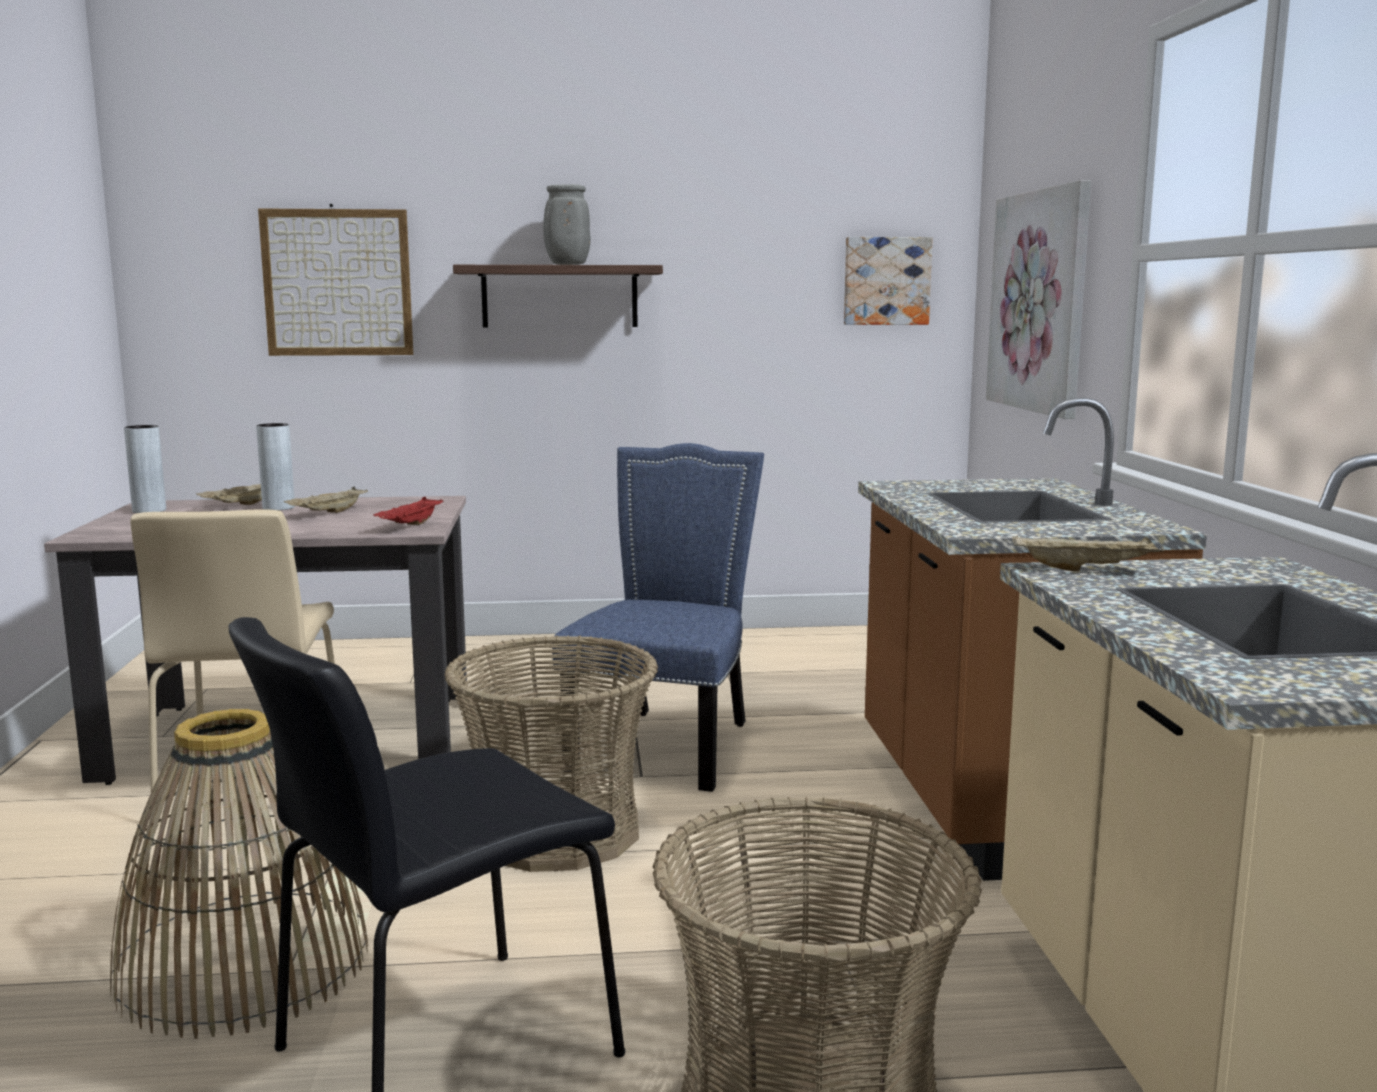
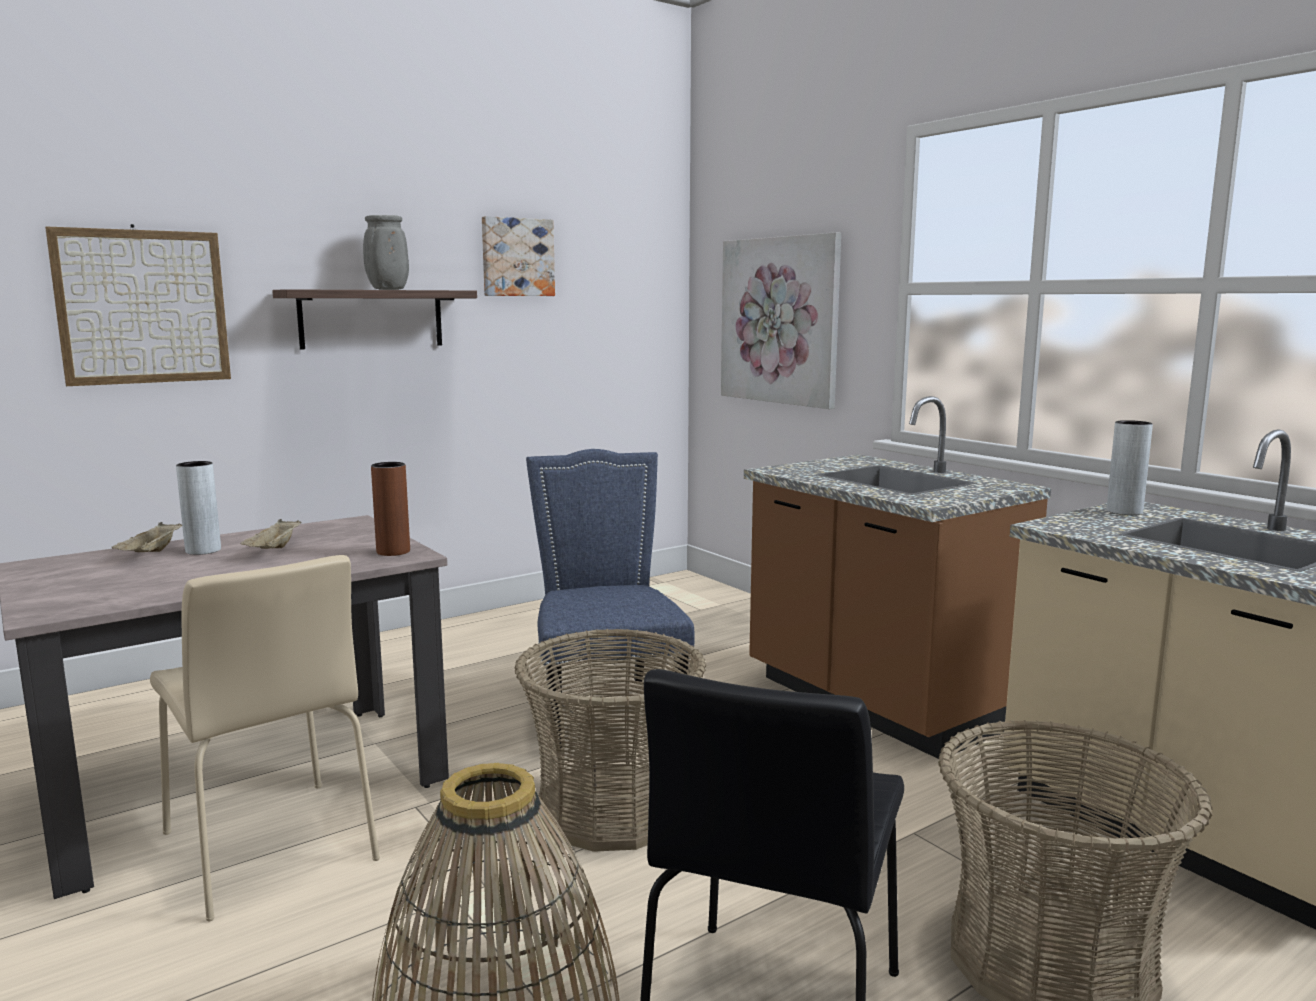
camera: 30 degrees left, 0 degrees up
(149, 511) = (50, 573): grey vase -> grey vase (1124, 511)
(411, 526) = (393, 552): red tray -> brown vase
(886, 281) = (630, 303): picture -> picture (517, 257)
(1086, 569) = (1067, 522): beige tray -> none

